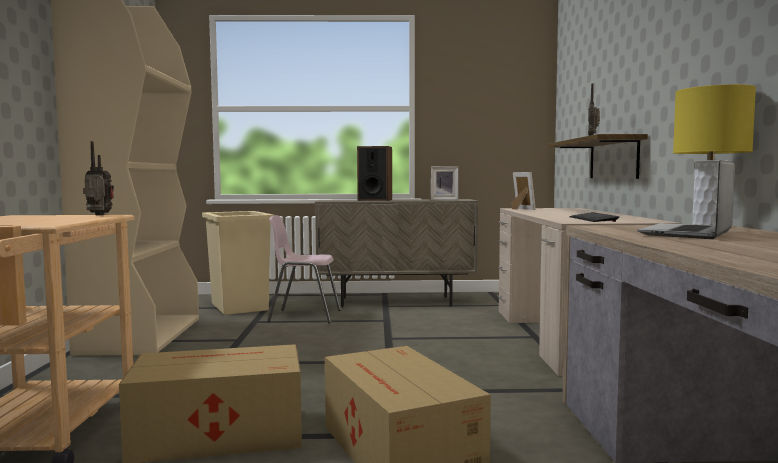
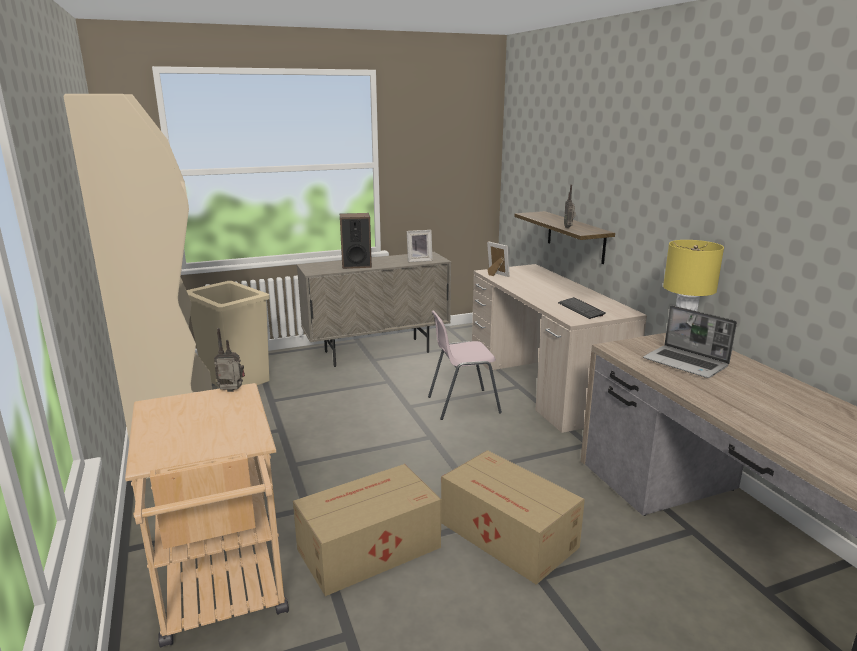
camera: 20 degrees left, 15 degrees up
(304, 316) = (311, 385): pink chair -> pink chair (462, 404)
(687, 233) = (686, 363): laptop -> laptop turned 60 degrees counterclockwise

